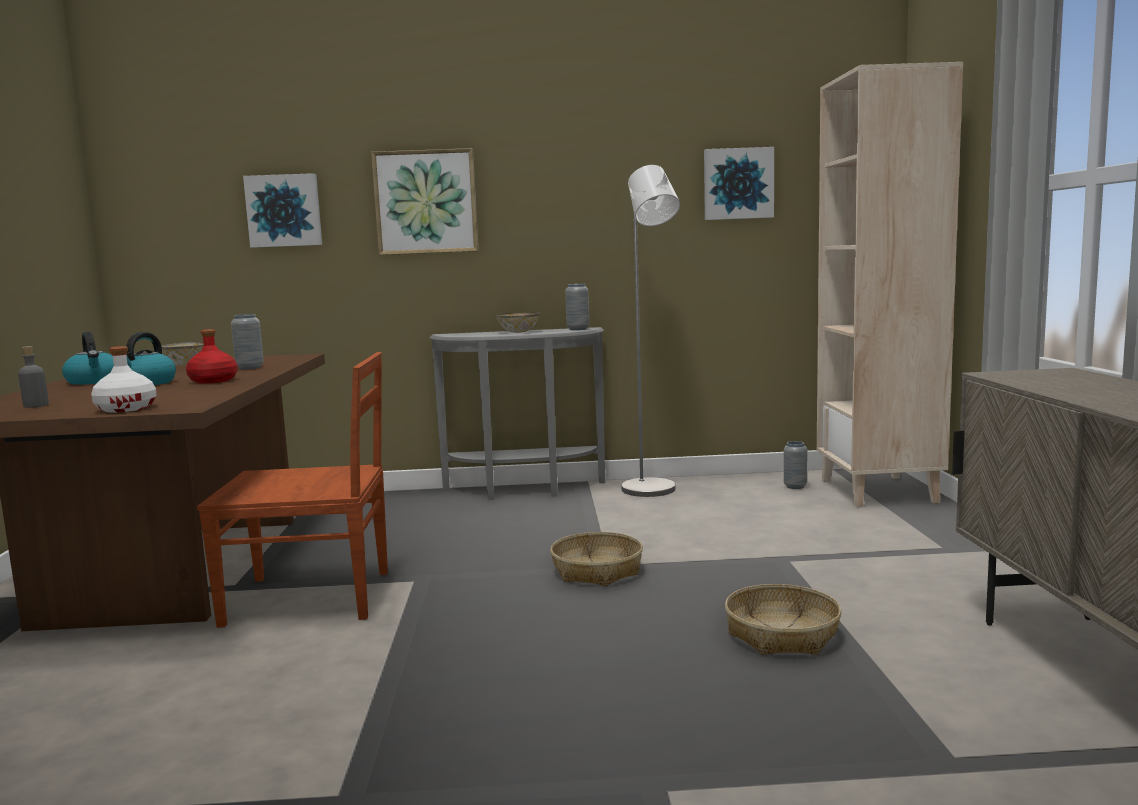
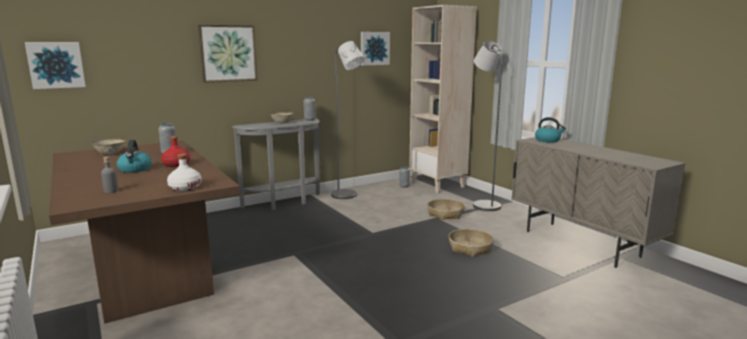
camera: 30 degrees left, 5 degrees up
(94, 381) = (87, 170): kettle -> kettle (548, 140)
(284, 211) = (144, 56): picture -> picture (56, 65)
(313, 598) = (255, 272): brown chair -> none
(597, 570) = (371, 236): basket -> basket (445, 214)
(941, 545) = (483, 204): none -> grey floor lamp

